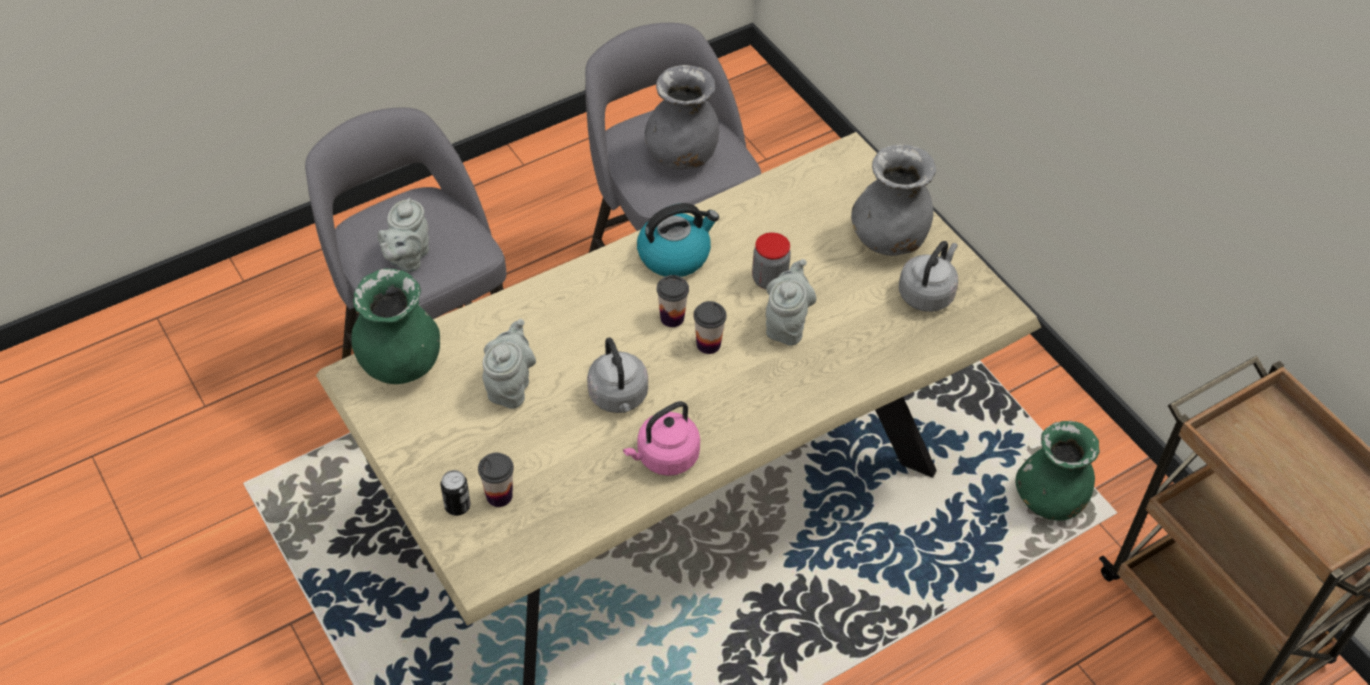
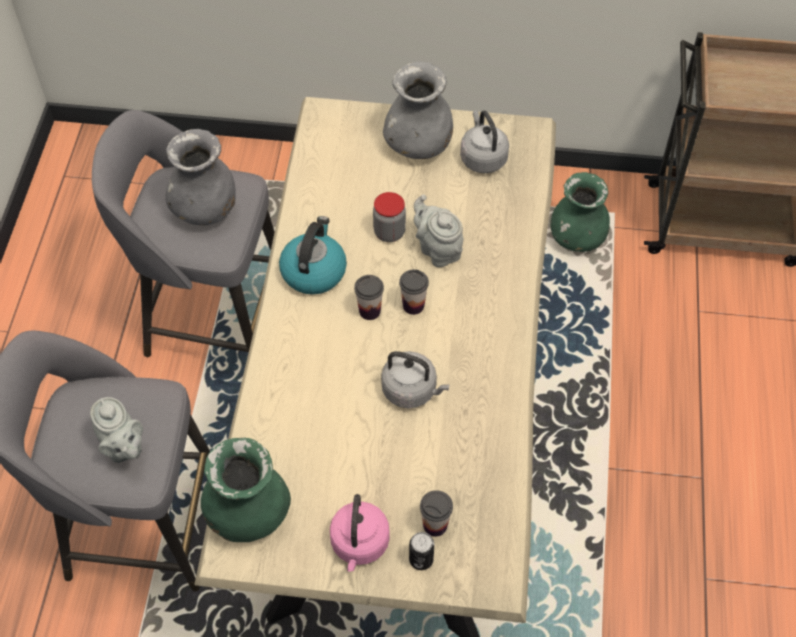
camera: 50 degrees left, 5 degrees up
(510, 386) = (339, 453): grey teapot -> none
(664, 457) = (489, 397): pink kettle -> pink kettle (359, 545)

